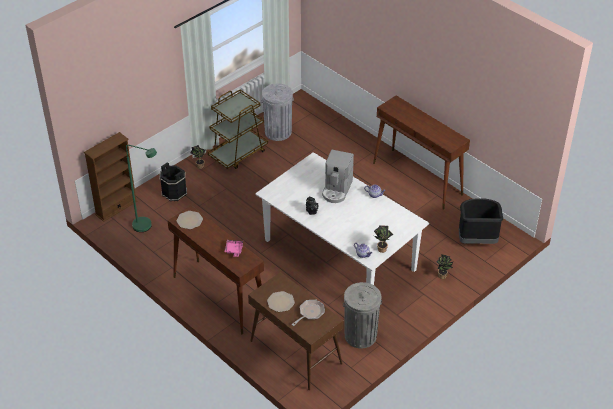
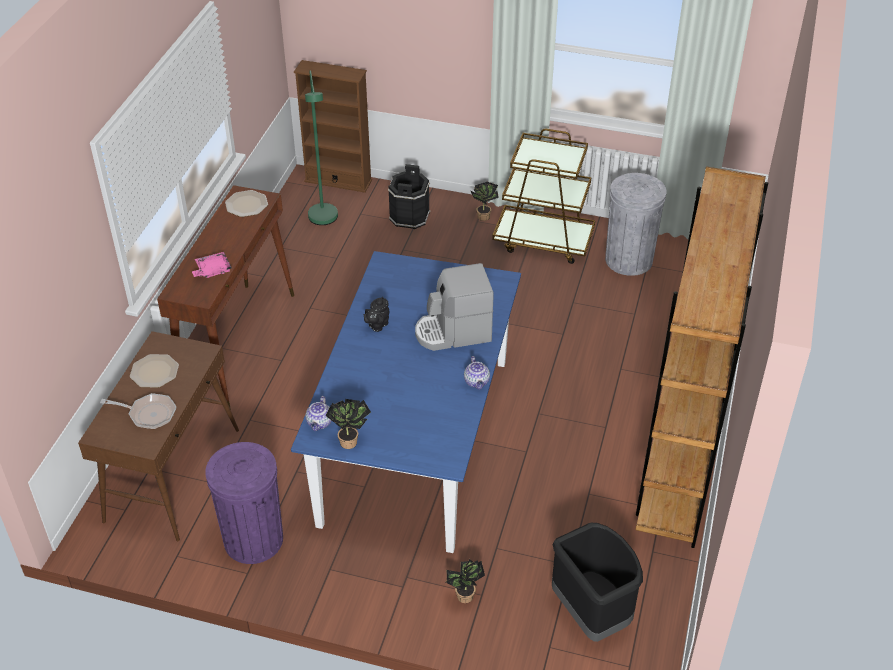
camera: 60 degrees right, 0 degrees up
(340, 255) = (417, 440): white dining table -> blue dining table
(360, 335) = (253, 539): grey trash can -> purple trash can
(417, 179) = (678, 466): brown console table -> brown bookcase

